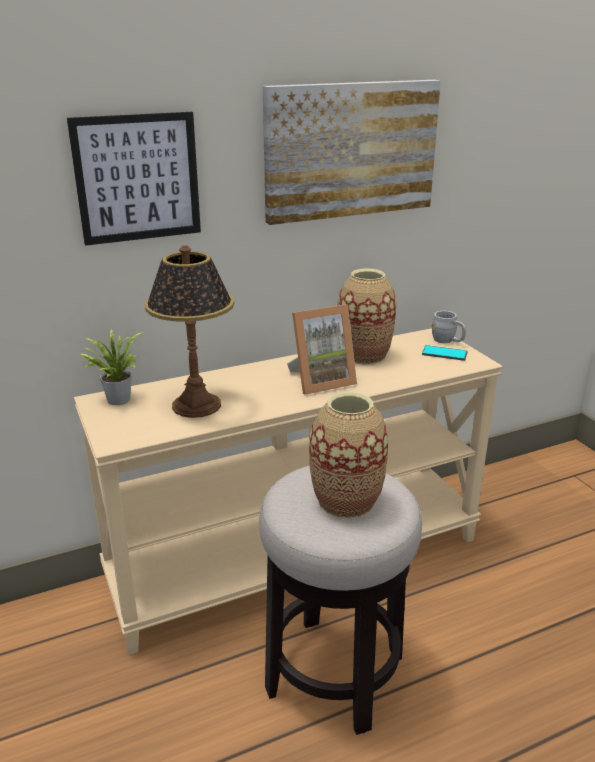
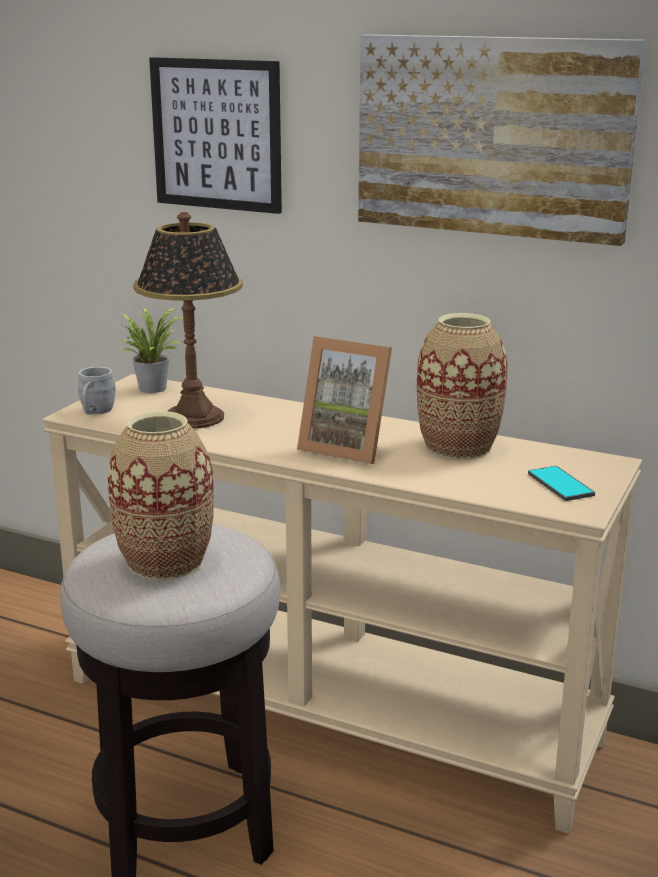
camera: 50 degrees right, 5 degrees down
(447, 341) = (604, 475): grey mug -> grey mug (95, 412)

